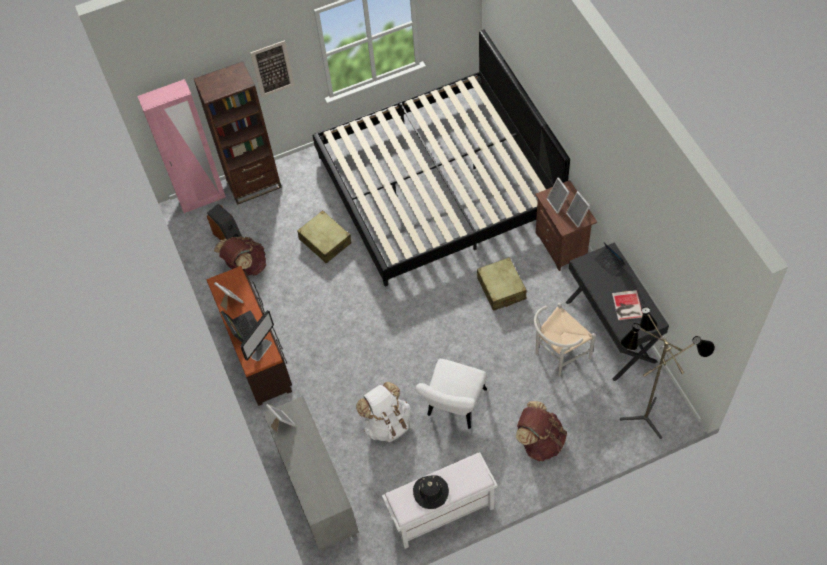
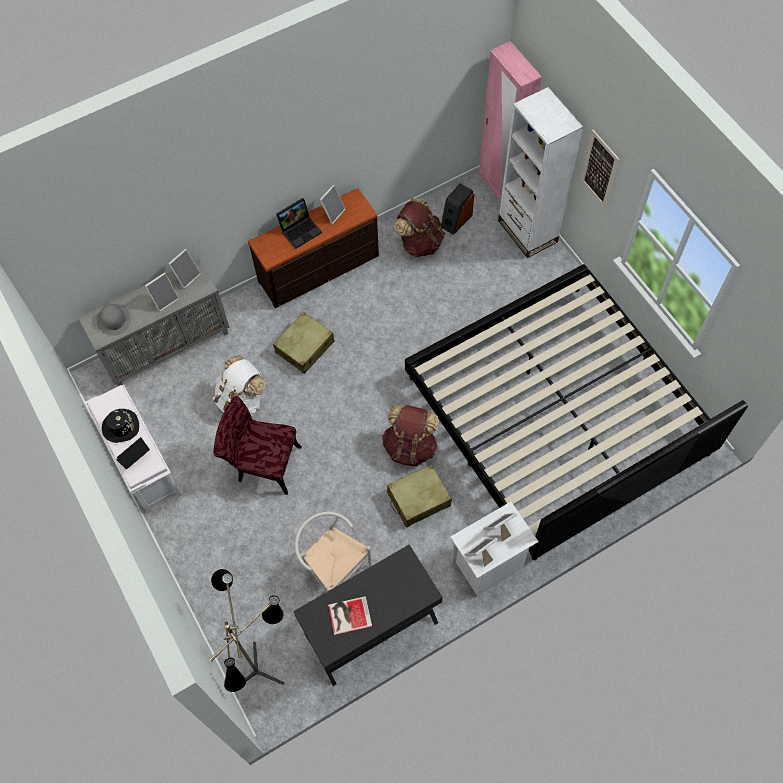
camera: 80 degrees right, 5 degrees up
(254, 184) = (527, 231): brown bookcase -> white bookcase
(261, 349) = (276, 249): monitor -> none
(304, 443) = (165, 299): none -> picture frame
(319, 490) = (114, 320): none -> grey hat
(325, 241) = (461, 311): beige suitcase -> beige suitcase (305, 347)
(454, 408) = (262, 463): white chair -> red chair
(540, 441) = (225, 555): brown backpack -> brown backpack (410, 446)
(562, 245) = (488, 565): brown nightstand -> white nightstand
(609, 263) = (409, 591): laptop -> laptop (133, 456)

